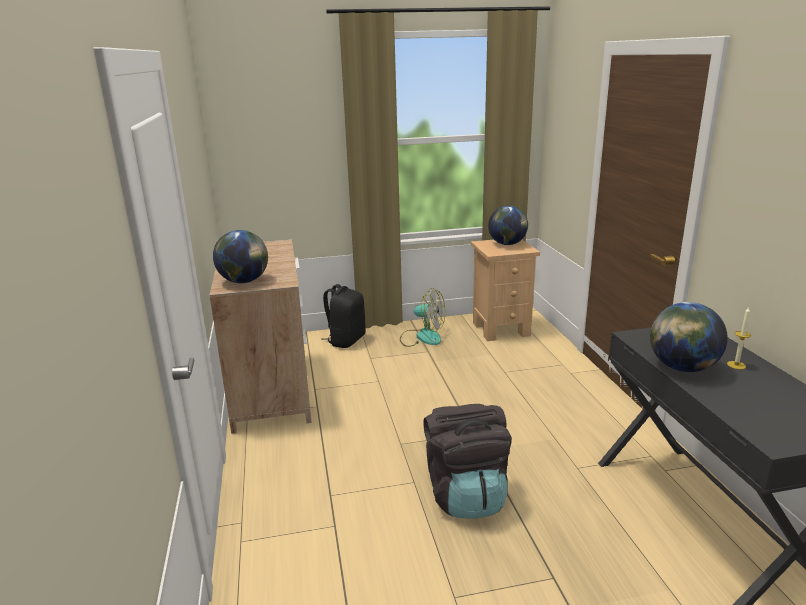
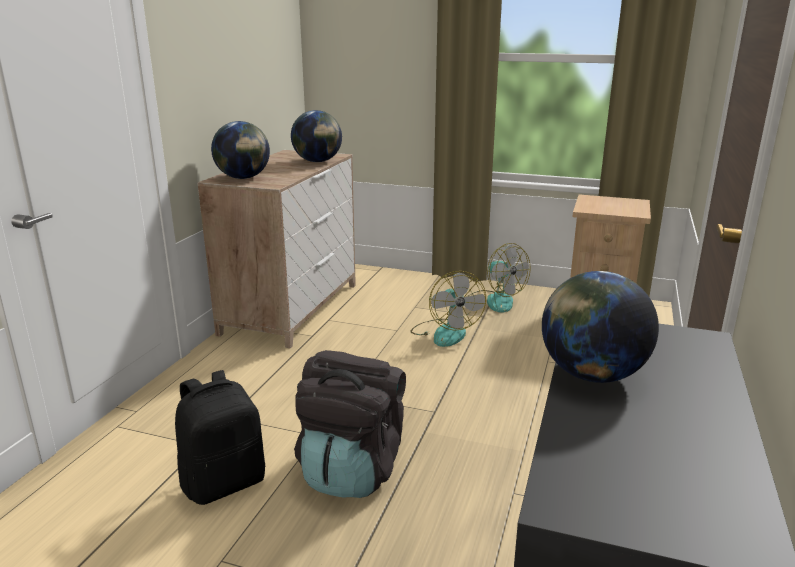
camera: 30 degrees right, 0 degrees up
(346, 340) = (410, 284): black backpack -> black backpack (224, 482)
(415, 372) = (445, 332): none -> fan
(507, 244) = (620, 204): globe -> globe (318, 161)
(736, 365) = (685, 396): candle -> none

